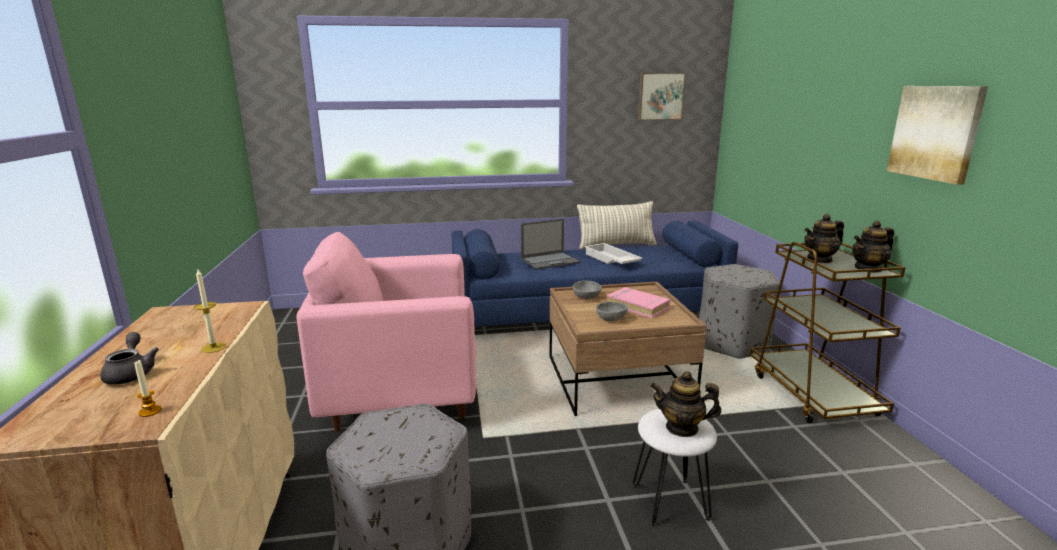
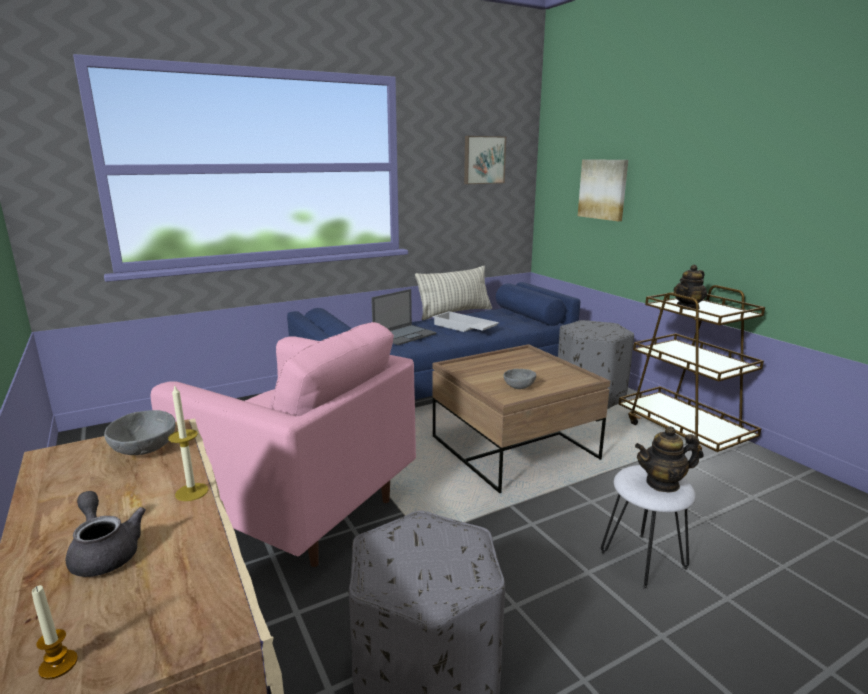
camera: 20 degrees left, 0 degrees up
(150, 411) = (202, 602): candle -> candle (58, 665)
(402, 397) = (300, 509): pink armchair -> pink armchair turned 120 degrees counterclockwise
(587, 297) = (476, 368): grey bowl -> grey bowl (146, 449)
(638, 306) = (532, 370): pink book -> none
(868, 268) = (732, 311): teapot -> none
(936, 132) = (785, 186): picture -> picture (603, 189)

